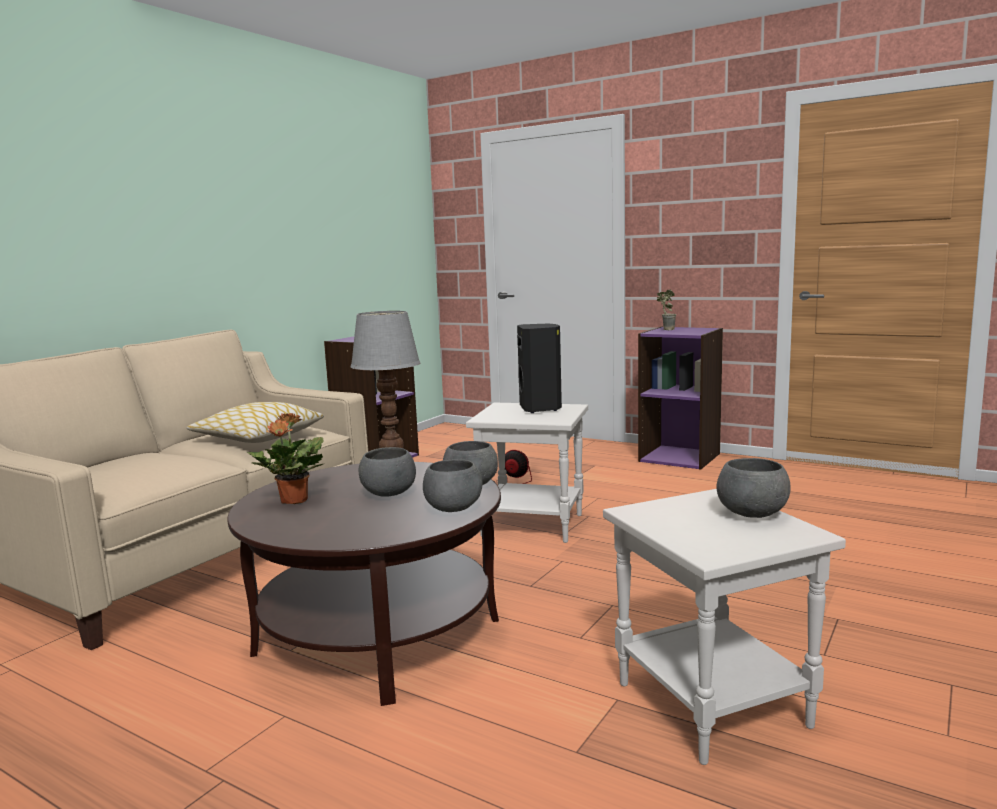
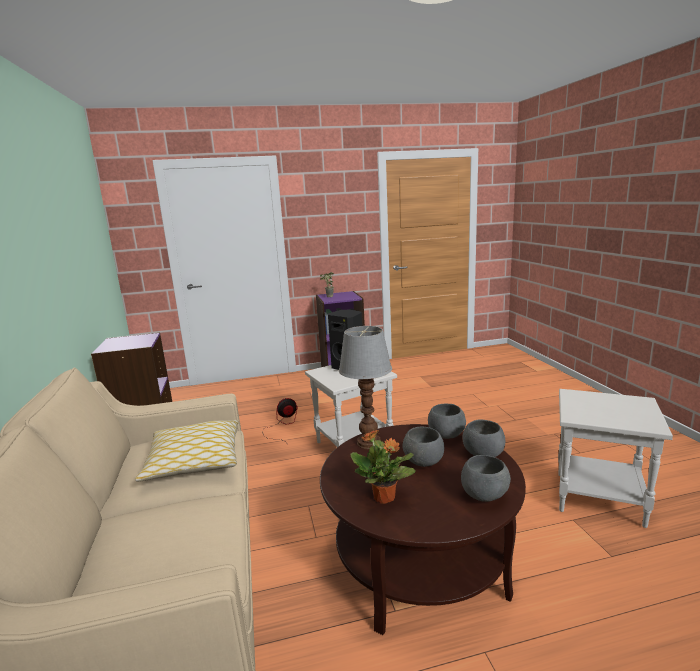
camera: 45 degrees left, 5 degrees up
(752, 515) = (608, 399): grey bowl -> grey bowl (485, 495)

